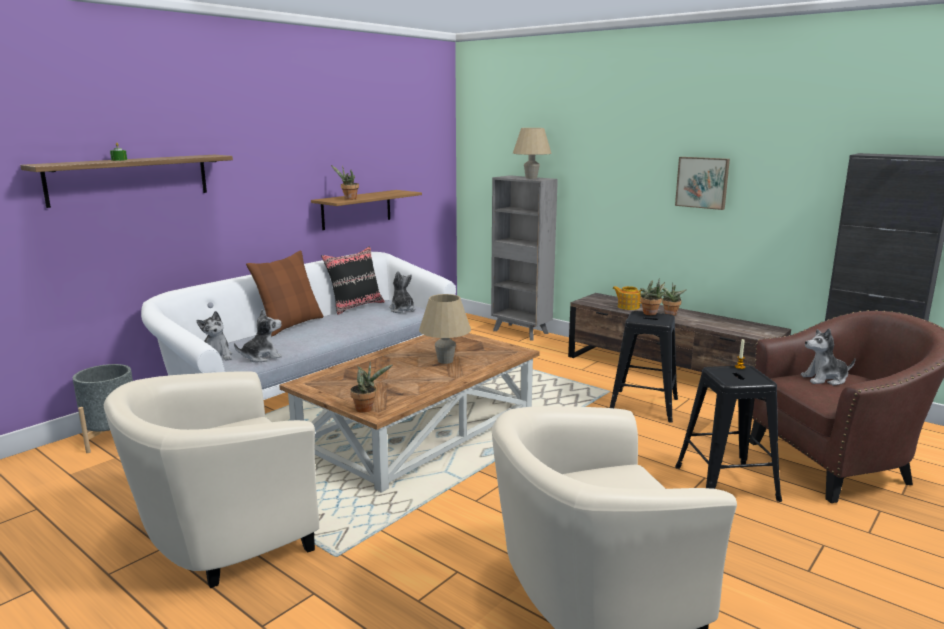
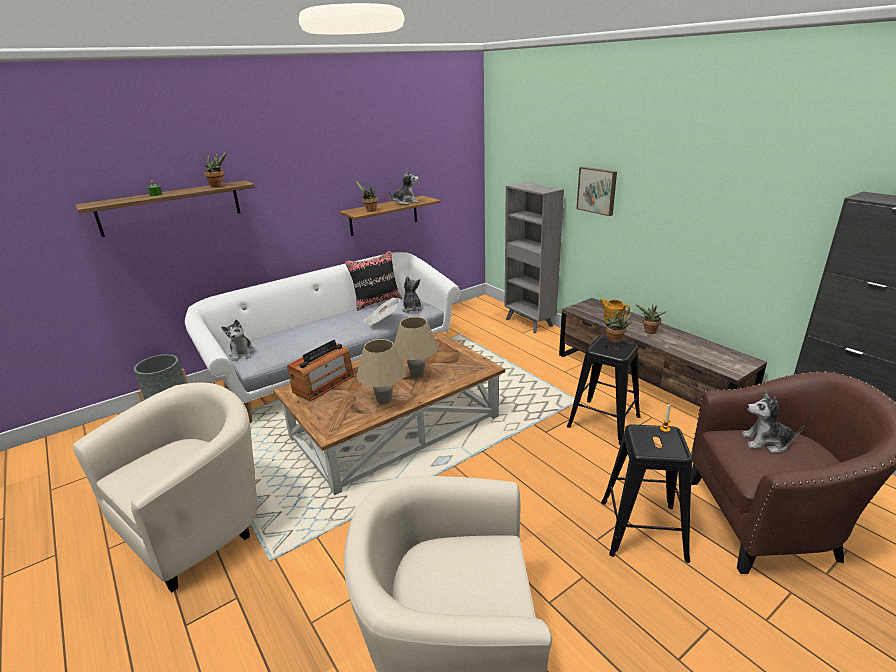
camera: 15 degrees right, 10 degrees up
(221, 538) = (198, 525): beige armchair -> beige armchair turned 150 degrees clockwise
(261, 357) = (273, 357): plush toy -> plush toy (405, 202)
(290, 325) = (314, 321): brown pillow -> none
(340, 376) = (323, 384): none -> radio
(366, 408) = (323, 426): potted plant -> potted plant (219, 186)
(375, 320) = (382, 321): none -> newspaper
(531, 178) = (539, 188): beige table lamp -> beige table lamp (384, 400)
(702, 182) = (694, 206): picture -> picture (597, 190)

